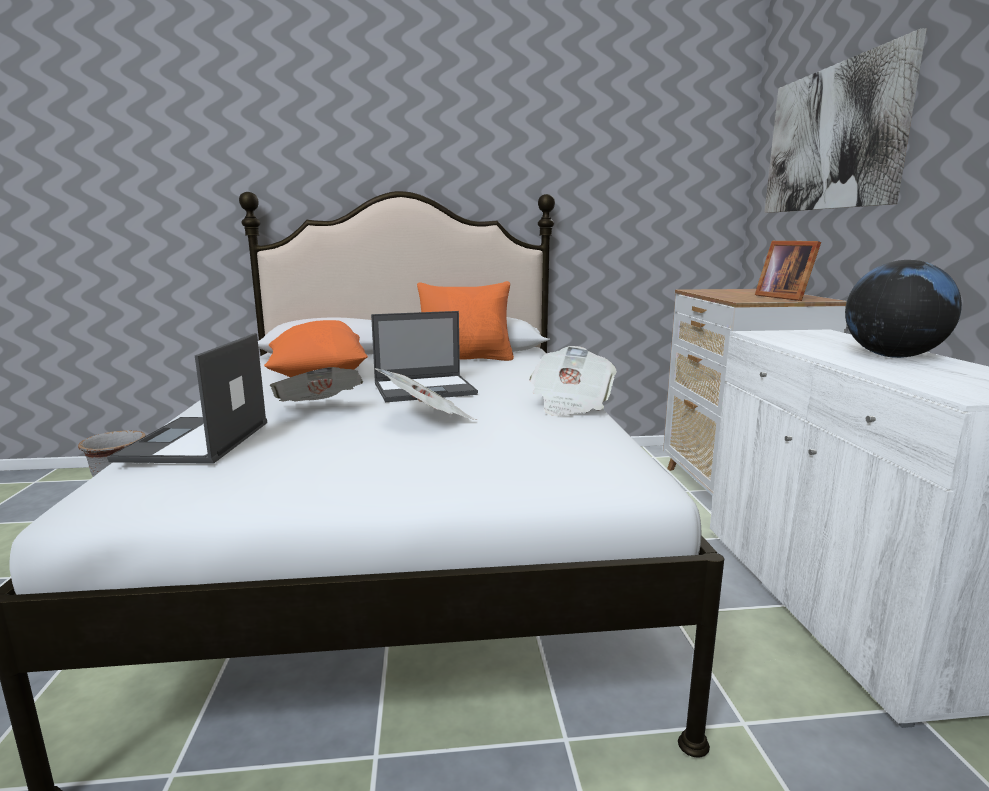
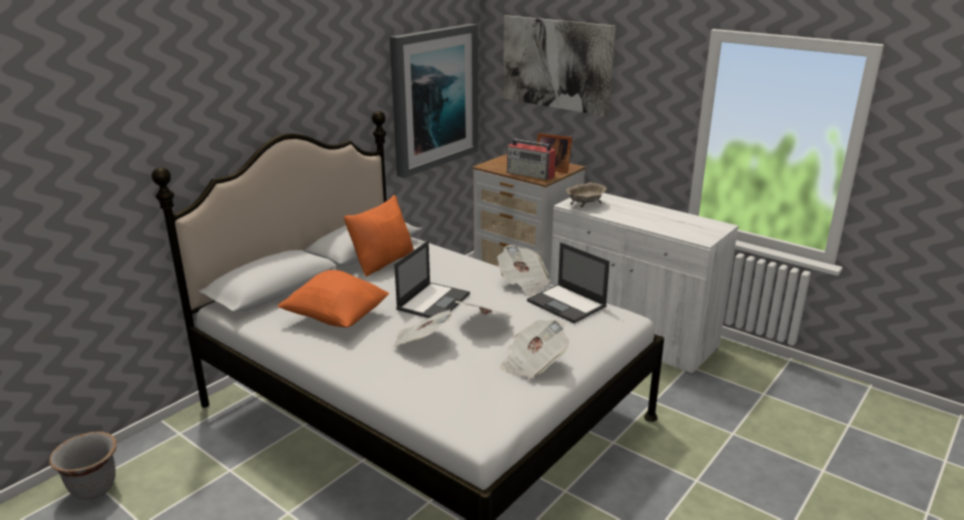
camera: 45 degrees left, 10 degrees up
(195, 441) = (430, 389): laptop -> laptop (567, 304)
(357, 470) = (533, 364): none -> newspaper
(654, 202) = (434, 98): none -> picture
(737, 297) = (531, 174): none -> radio
(785, 336) = (585, 205): none -> beige bowl
(892, 356) = (647, 213): globe -> none

